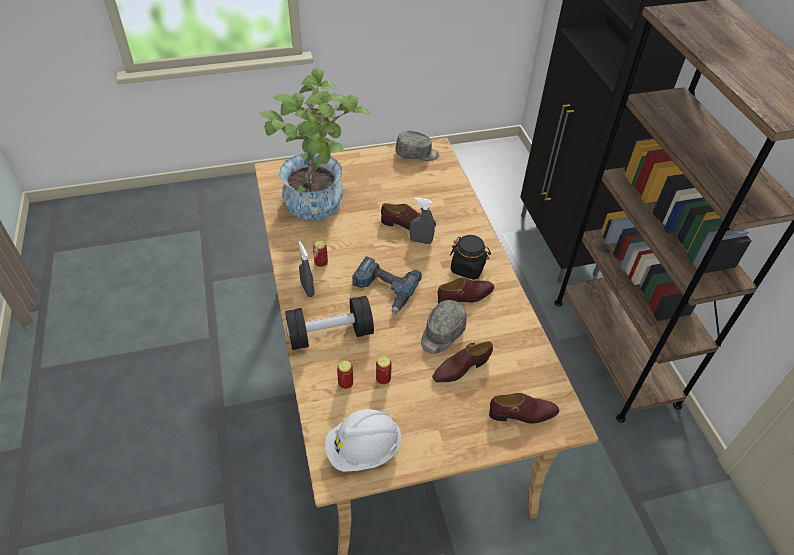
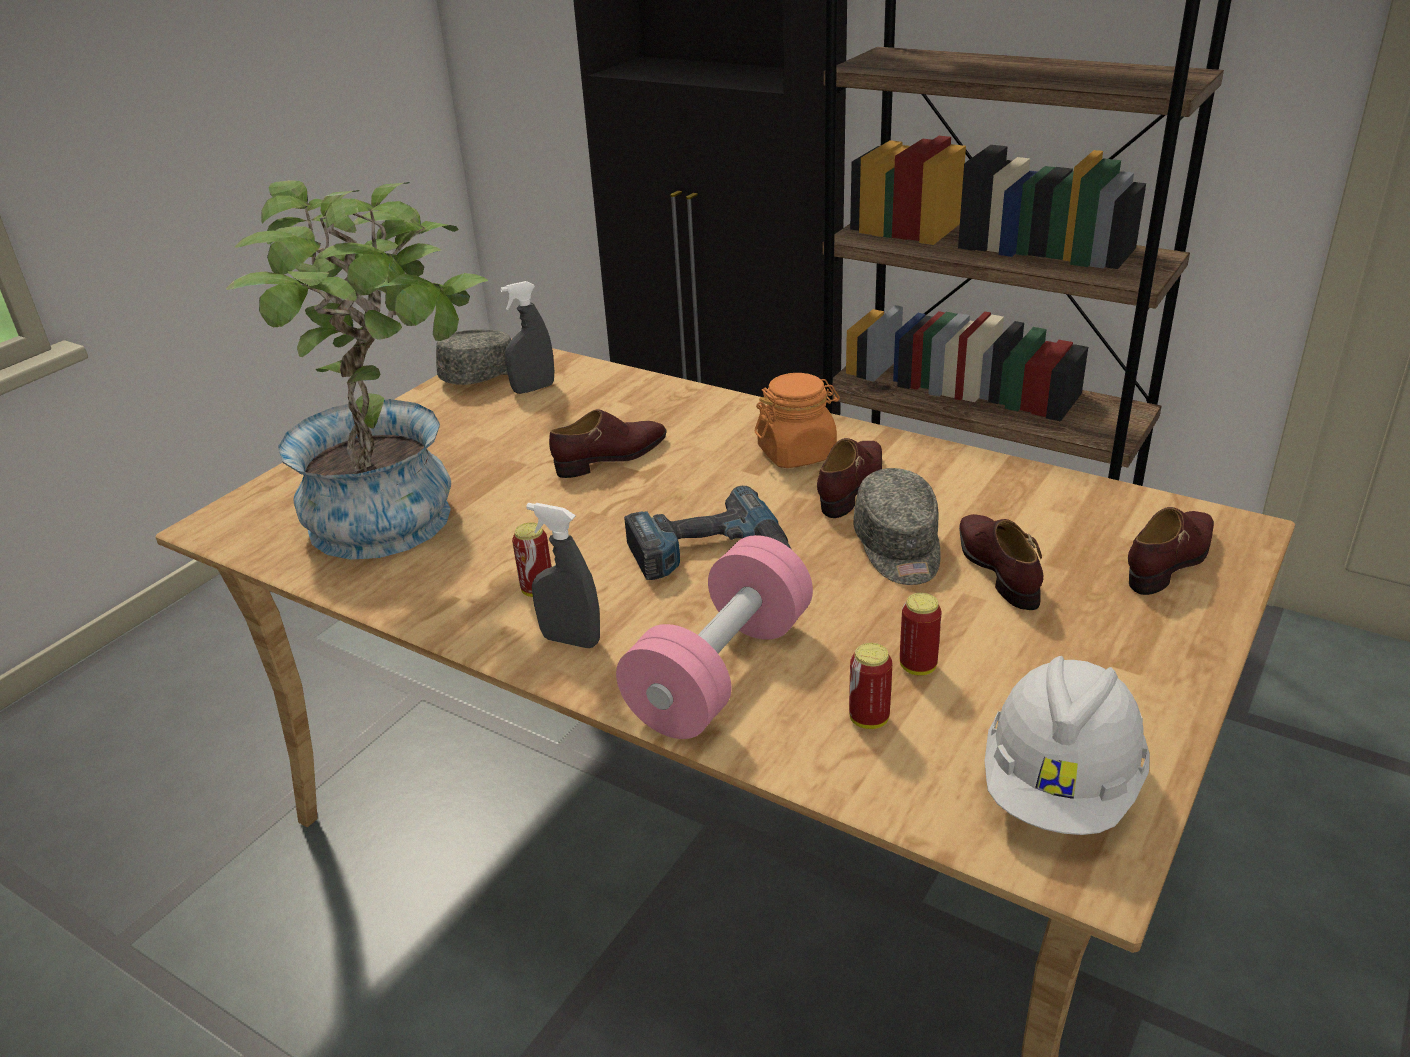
camera: 40 degrees left, 15 degrees down
(330, 334) = (721, 672): black dumbbell -> pink dumbbell
(421, 241) = (669, 464): grey spray bottle -> grey spray bottle (533, 388)
(461, 367) = (998, 568): brown shoe -> brown shoe turned 150 degrees clockwise
(468, 268) = (797, 453): black jar -> orange jar

